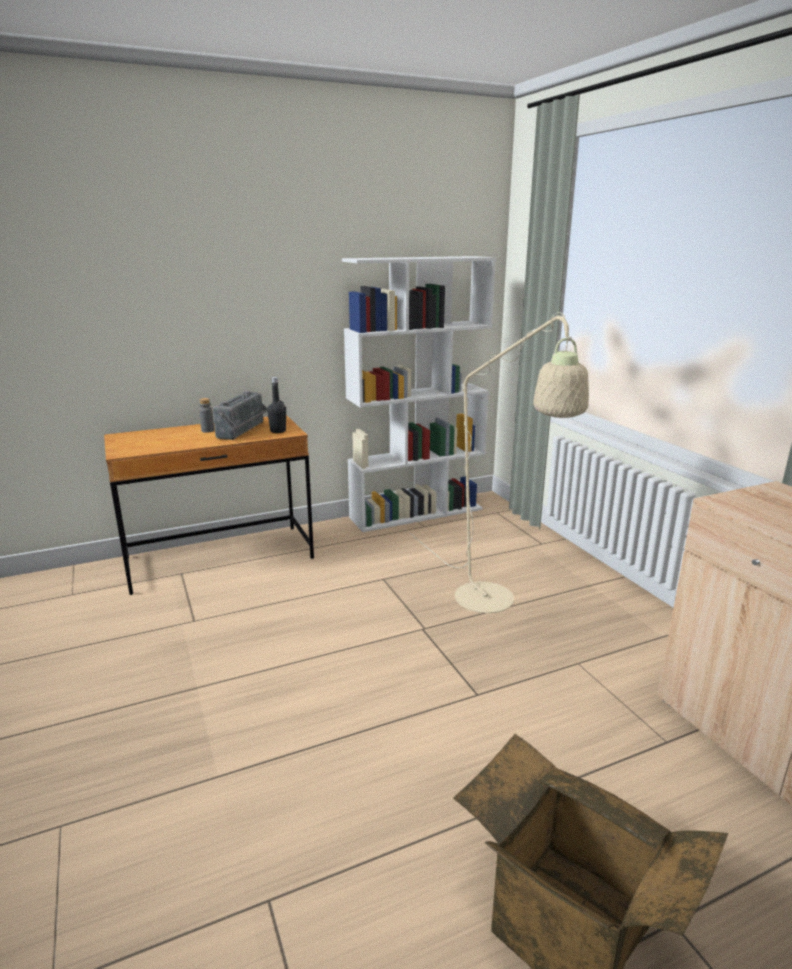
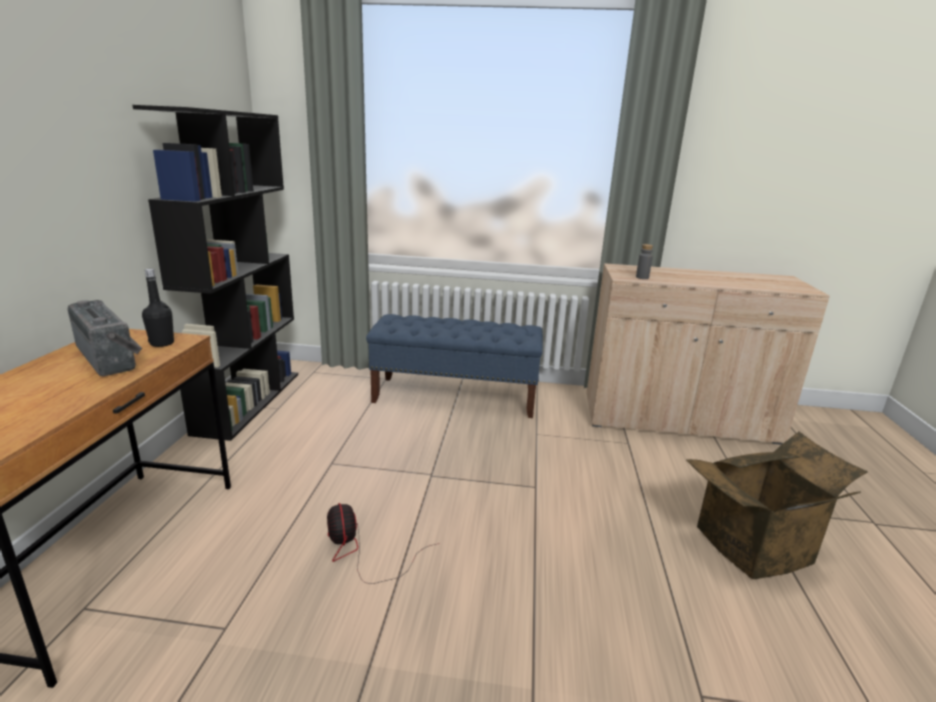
camera: 60 degrees left, 0 degrees up
(207, 430) = (50, 375): grey bottle -> grey bottle (642, 277)
(295, 637) = (361, 553): none -> fan
(417, 513) = (249, 401): white bookcase -> black bookcase
(493, 604) = (437, 431): beige floor lamp -> none
(571, 589) = (455, 397): none -> blue bench

